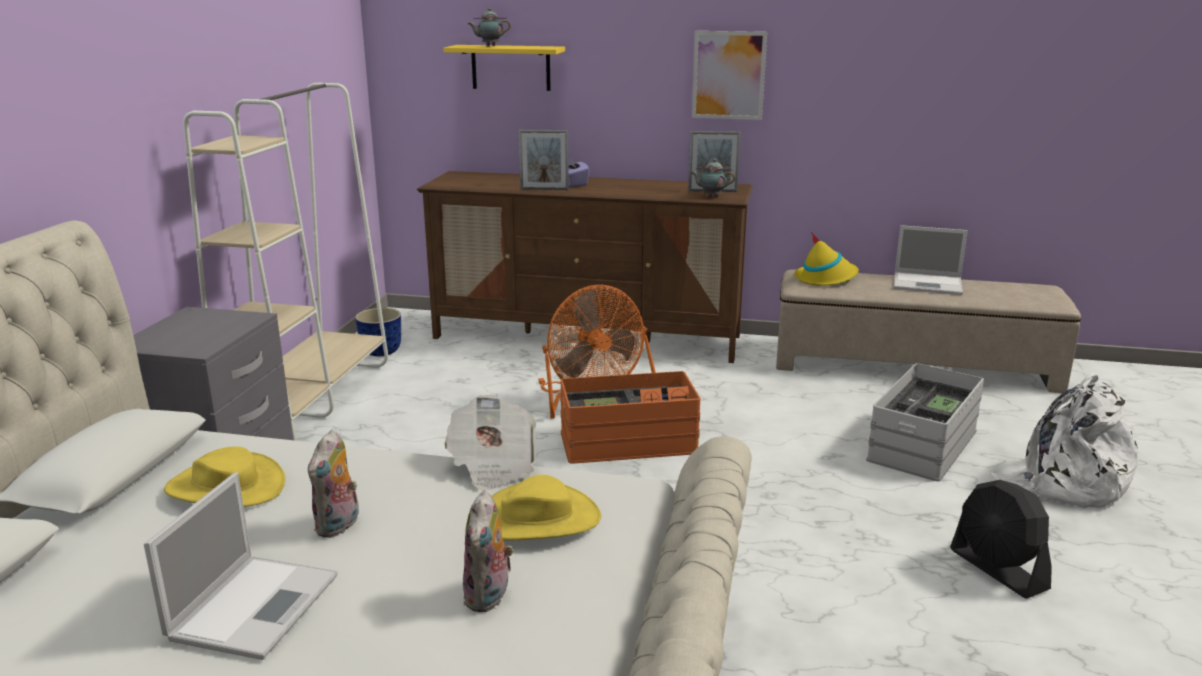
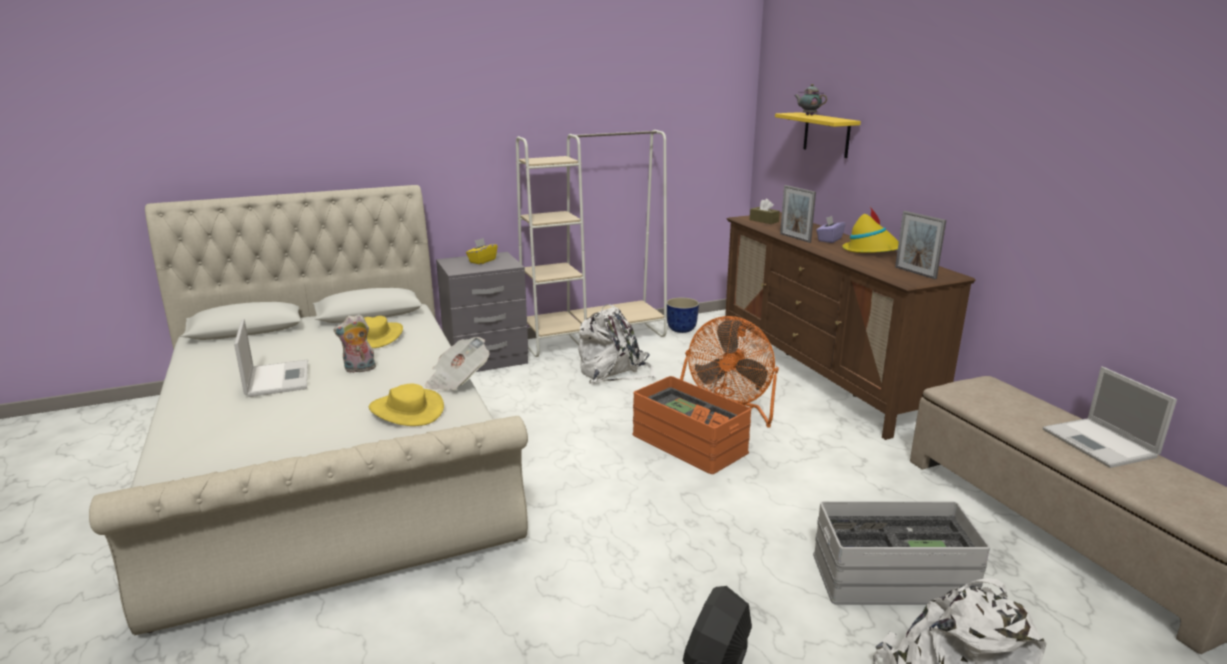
camera: 55 degrees right, 0 degrees up
(192, 327) = (482, 261): none -> yellow tissue box
(256, 604) = (277, 378): laptop -> laptop turned 90 degrees counterclockwise
(414, 422) = (614, 372): none -> white backpack
(464, 182) = (764, 221): none -> brown tissue box
(489, 597) = (319, 424): plush toy -> none
(711, 196) = (897, 276): teapot -> none
(728, 75) = (973, 164): picture -> none
(826, 278) = (996, 394): yellow hat -> yellow hat (872, 251)

